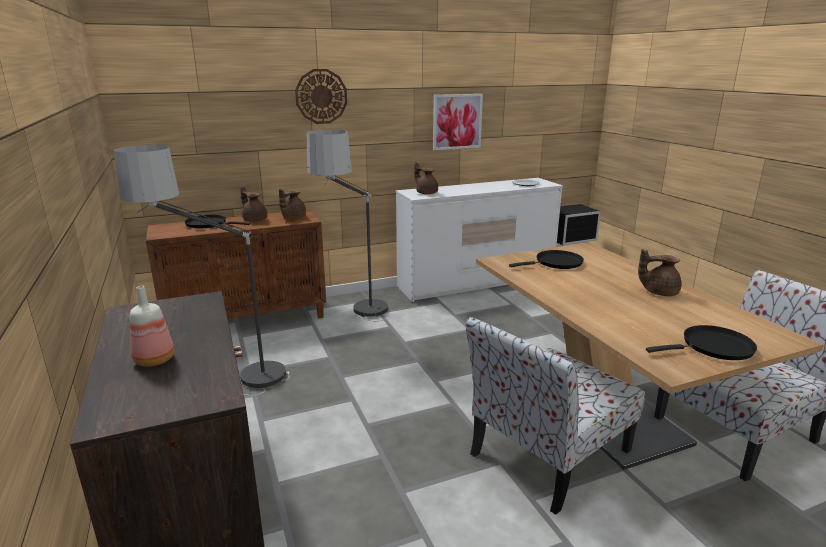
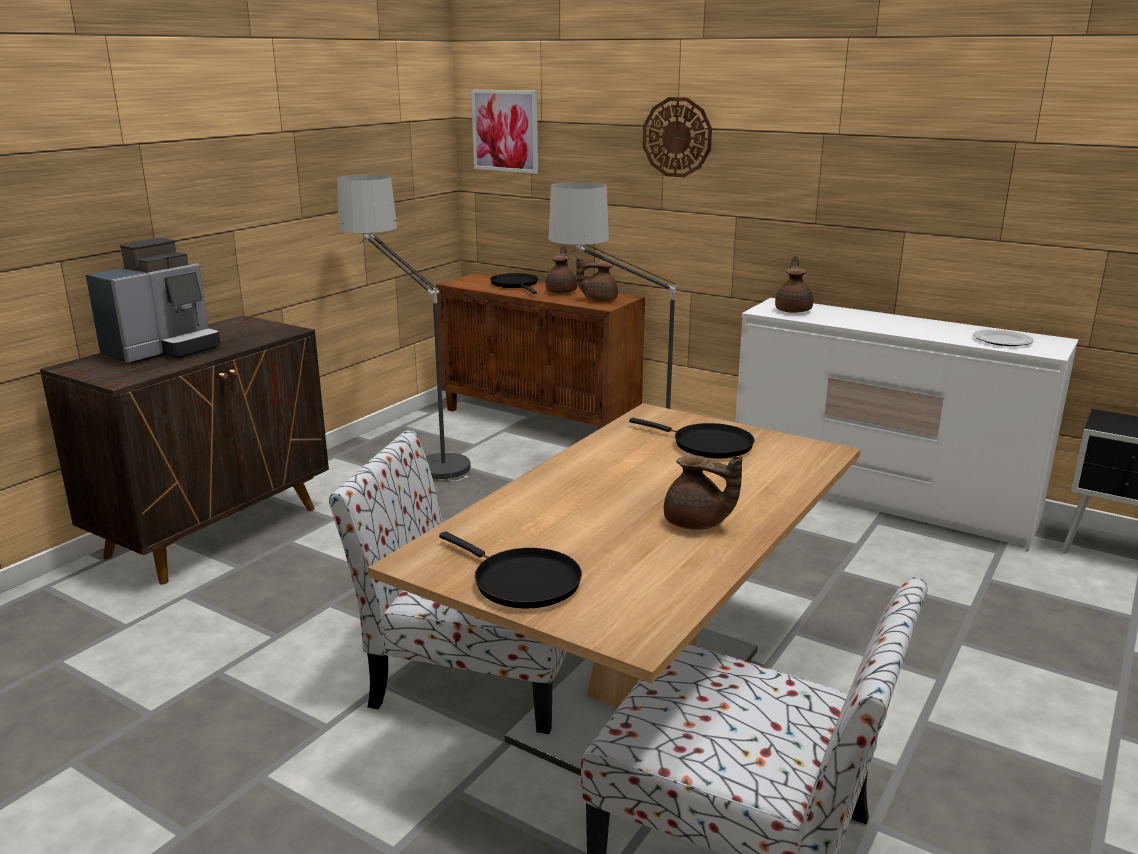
camera: 55 degrees right, 0 degrees up
(153, 360) = (164, 350): bottle -> coffee machine
(457, 121) = (898, 199): picture -> picture (505, 131)
(658, 292) = (696, 524): brown teapot -> brown teapot turned 150 degrees clockwise

